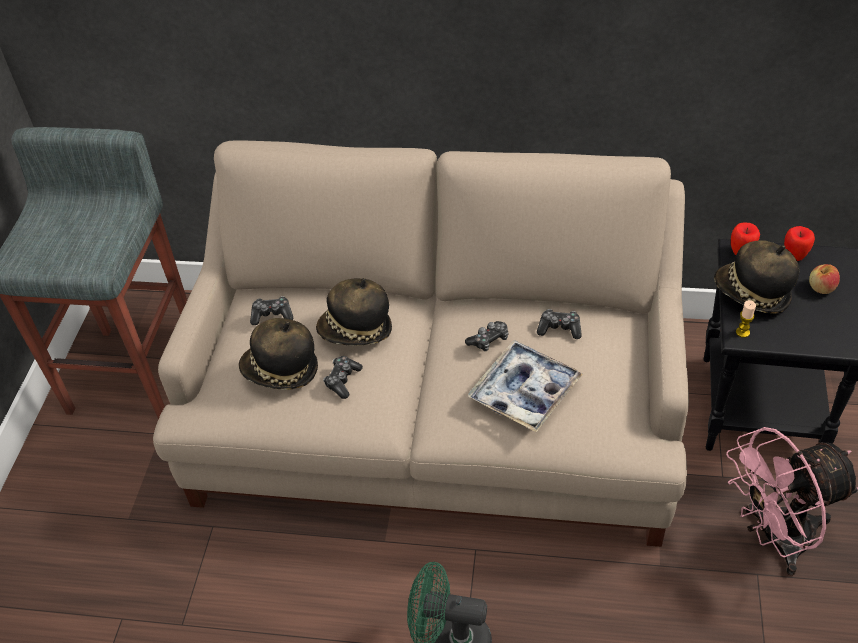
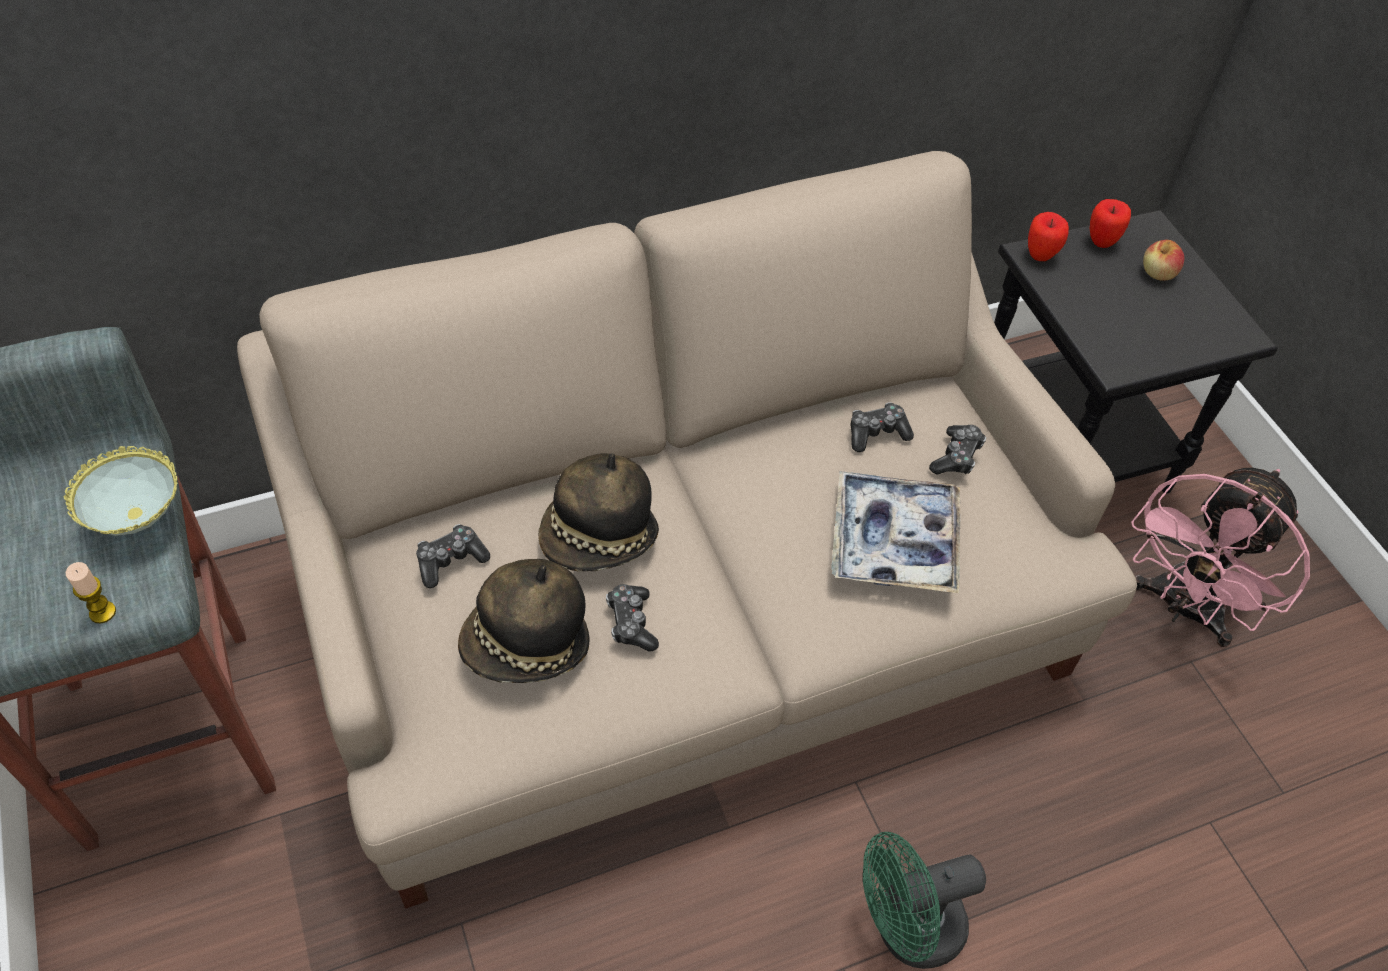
camera: 35 degrees left, 5 degrees up
(115, 234) = (139, 521): none -> bowl
(489, 340) = (796, 483): game controller -> game controller (956, 457)
(742, 332) = (1114, 361): candle -> candle (102, 612)
(752, 294) = (1089, 307): hat -> none

